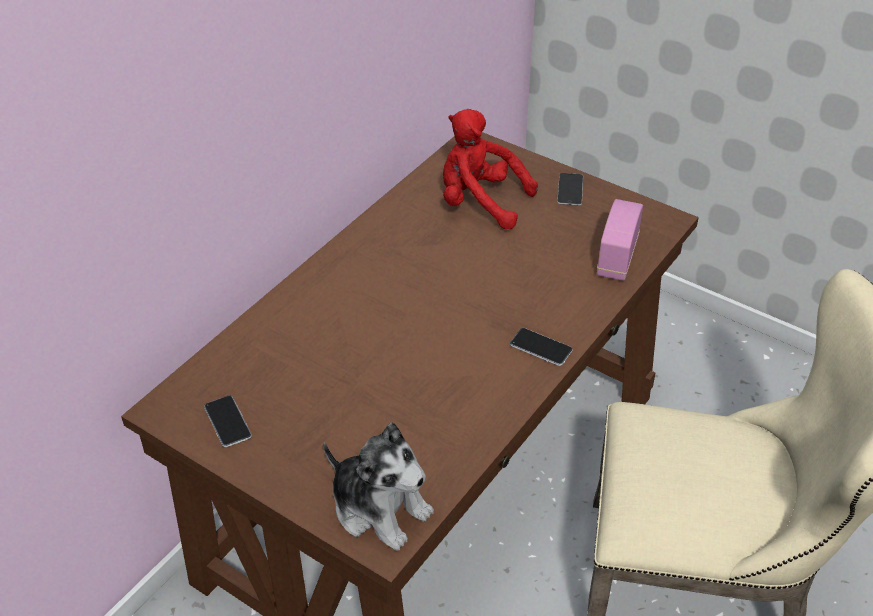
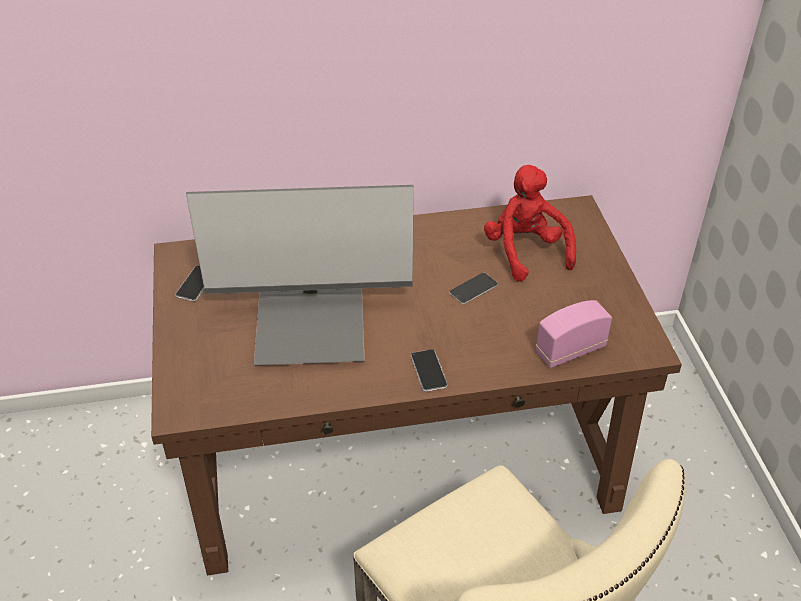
camera: 45 degrees right, 0 degrees up
(379, 508) = (201, 391): plush toy -> none
(391, 380) = (311, 324): none -> monitor
(570, 189) = (605, 282): phone -> phone (473, 288)

